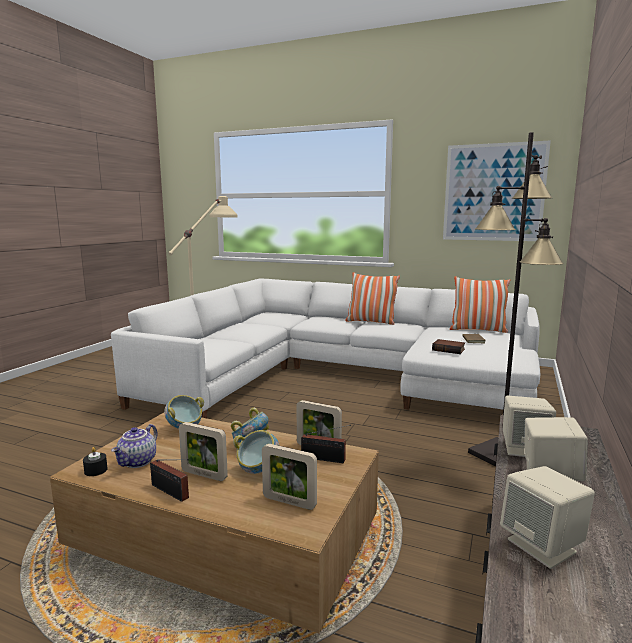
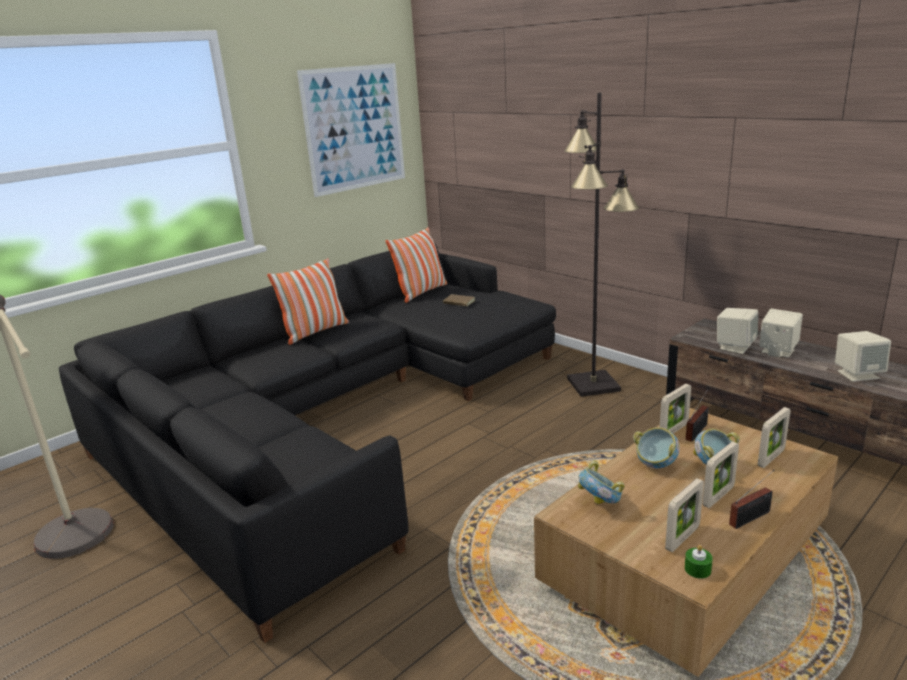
camera: 65 degrees left, 10 degrees up
(96, 470) = (697, 569): black candle -> green candle
(138, 462) = (682, 538): teapot -> picture frame
(339, 375) = (333, 416): white sofa -> black sofa
(449, 349) = (475, 319): book -> none

